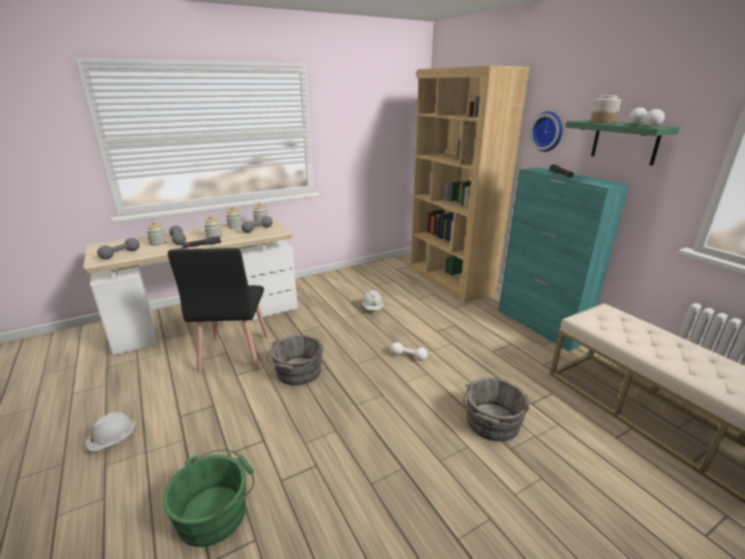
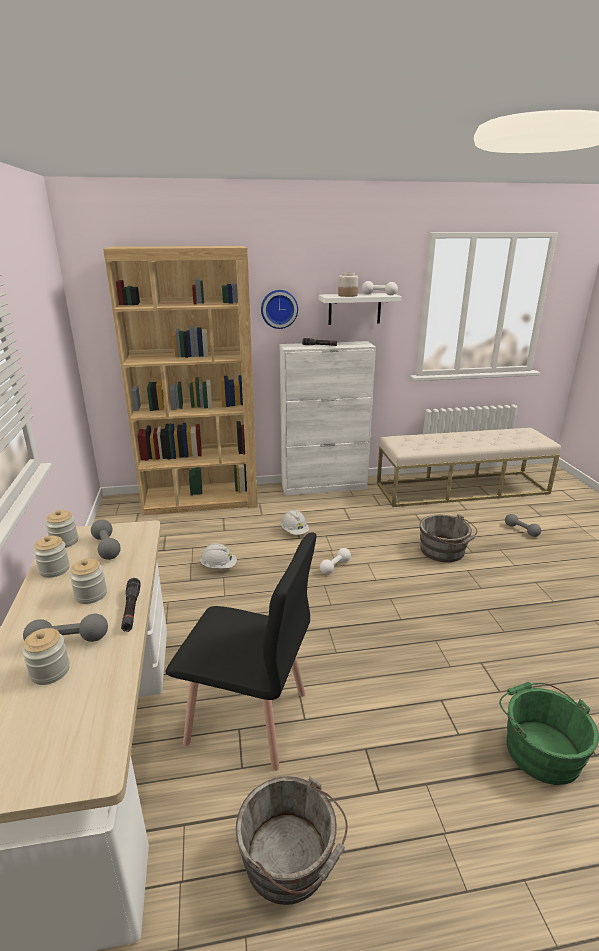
camera: 70 degrees left, 0 degrees up
(113, 441) = (415, 887): white hard hat -> white hard hat (294, 531)
(120, 254) = (76, 730): grey dumbbell -> grey dumbbell (521, 530)
(297, 373) = (328, 655): grey bucket -> grey bucket (291, 860)
(540, 325) = (324, 486): turquoise cabinet -> white cabinet
(625, 142) = (354, 309): green shelf -> white shelf

